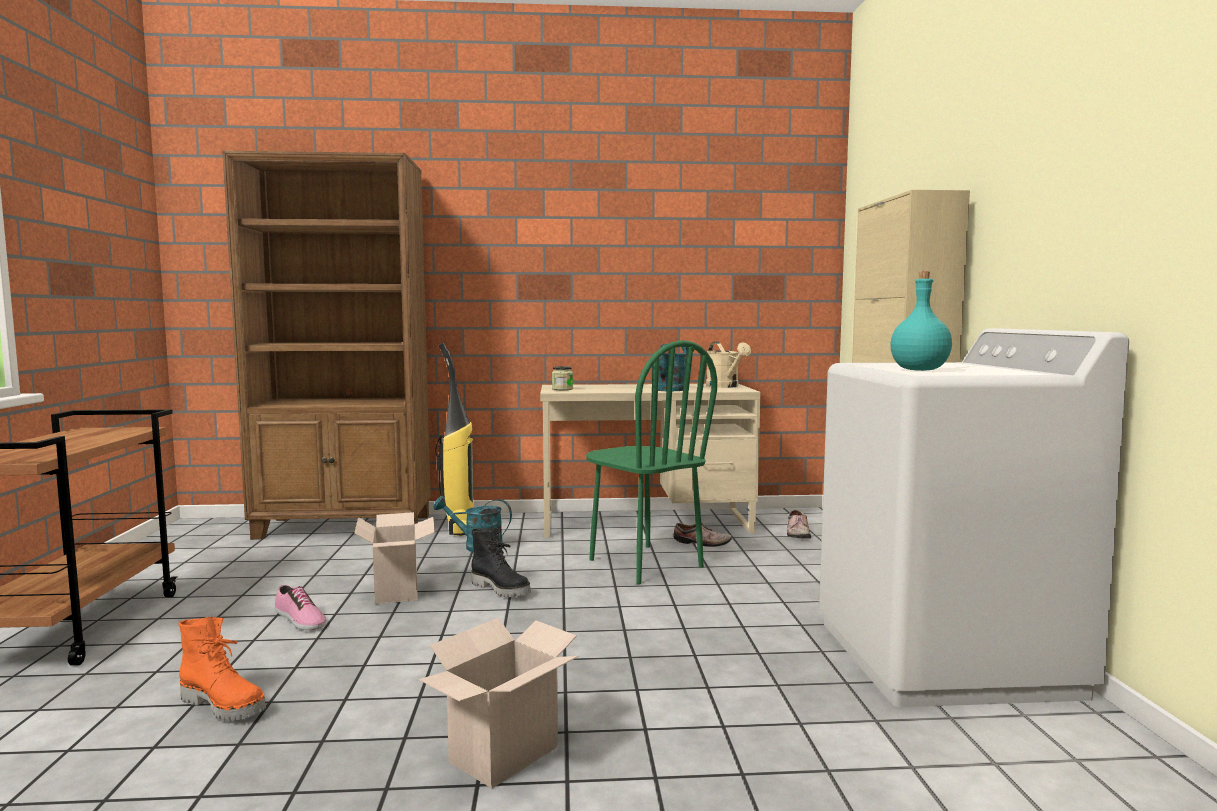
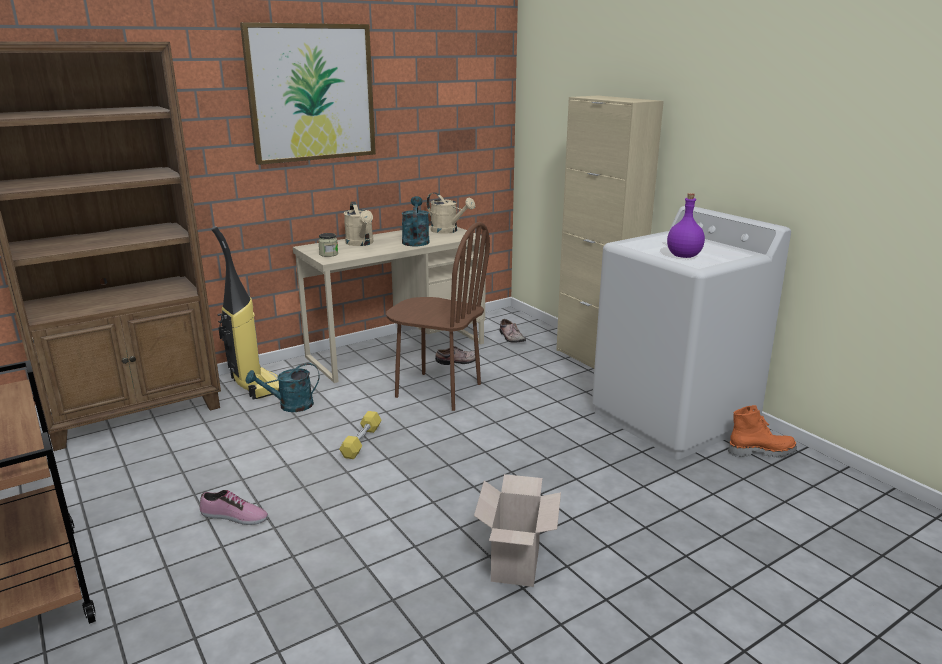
camera: 30 degrees left, 15 degrees up
(225, 705) = (283, 603): orange boot -> orange boot (760, 451)
(398, 592) = (283, 467): cardboard box -> none
(501, 589) = (361, 442): black boot -> yellow dumbbell
(579, 224) = (311, 93): none -> picture
(611, 387) = (361, 243): none -> beige watering can
(644, 563) = (438, 390): green chair -> brown chair
(918, 370) = (683, 256): turquoise bottle -> purple bottle

